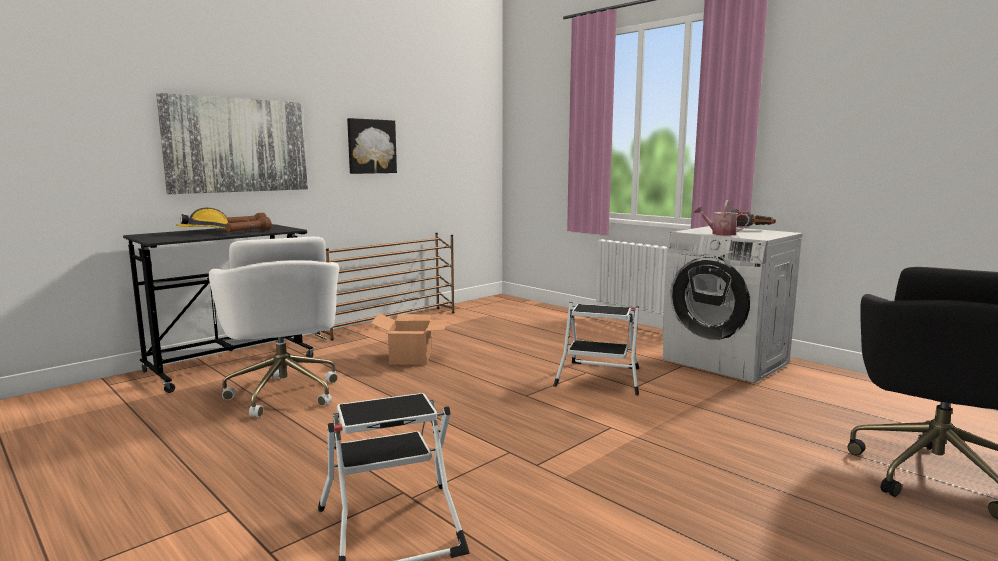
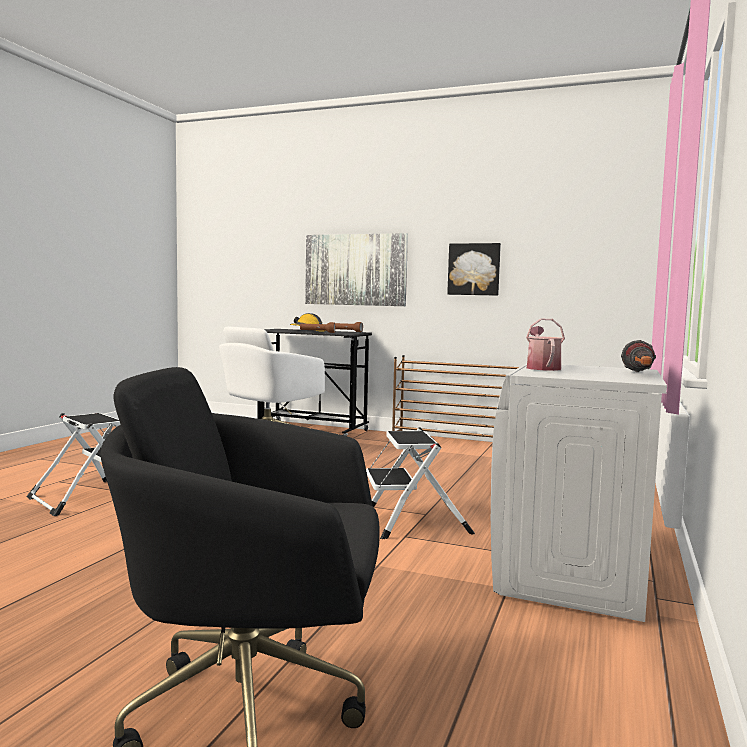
camera: 65 degrees right, 5 degrees down
(410, 358) = (381, 460): cardboard box -> none

